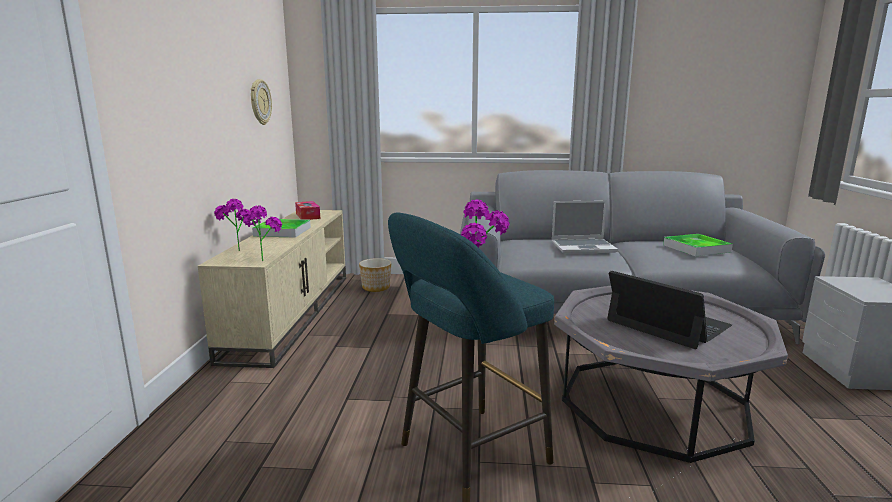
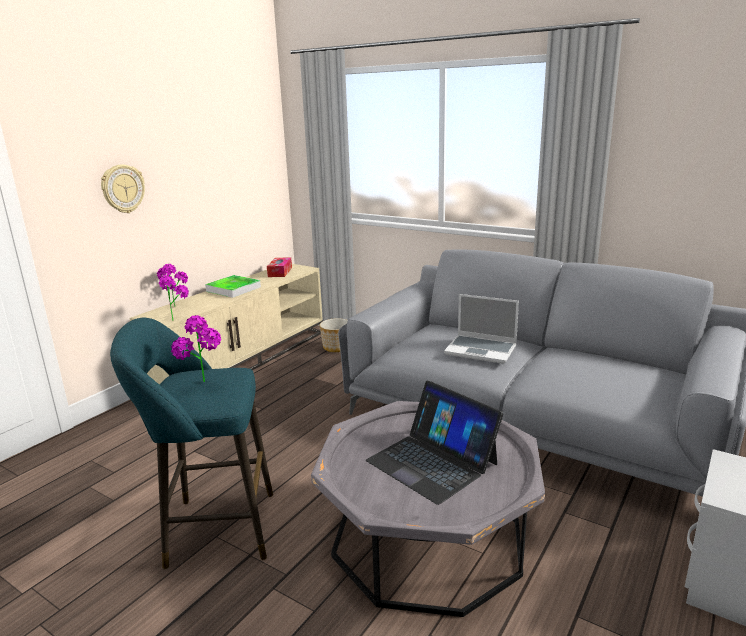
camera: 30 degrees right, 5 degrees up
(260, 102) = (232, 169): wall clock -> wall clock (123, 189)
(667, 323) = (432, 462): laptop -> laptop turned 150 degrees clockwise
(696, 248) = (613, 376): tray -> none

